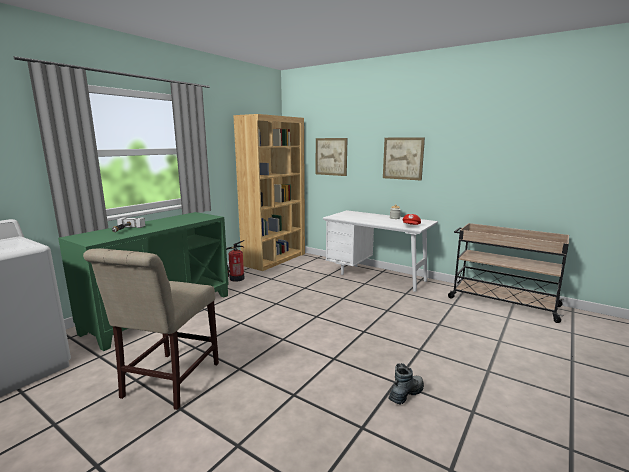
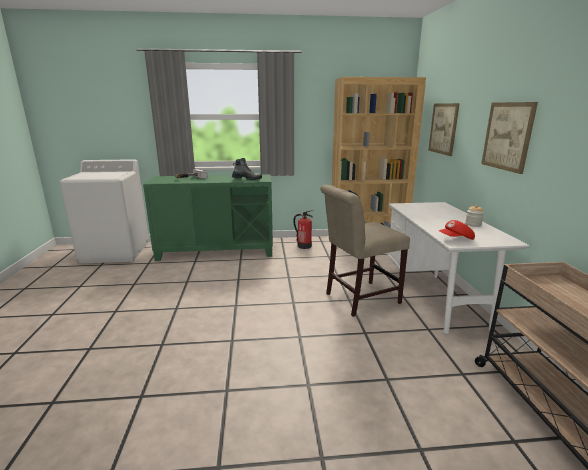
camera: 50 degrees right, 5 degrees up
(167, 382) = (139, 294): beige chair -> beige chair (358, 299)
(406, 394) = (212, 404): boot -> boot (247, 179)

